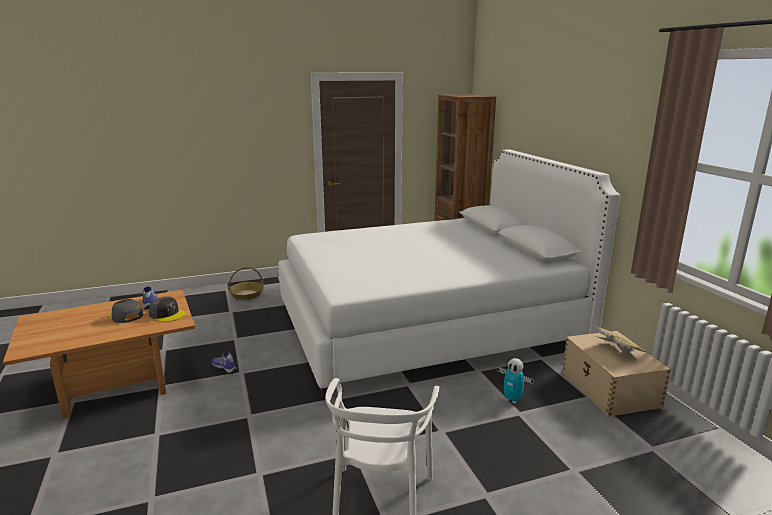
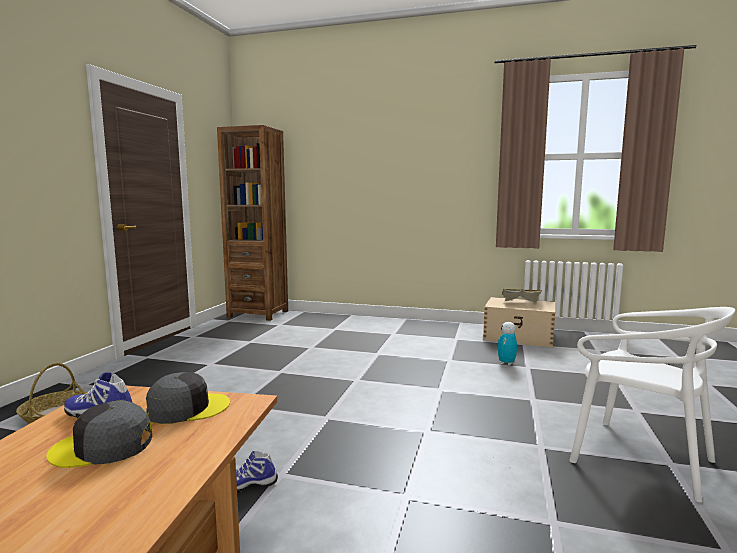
camera: 55 degrees left, 10 degrees down
(427, 325) = (343, 353): white bed -> none
(512, 399) = (506, 363): toy robot -> toy robot turned 135 degrees clockwise

